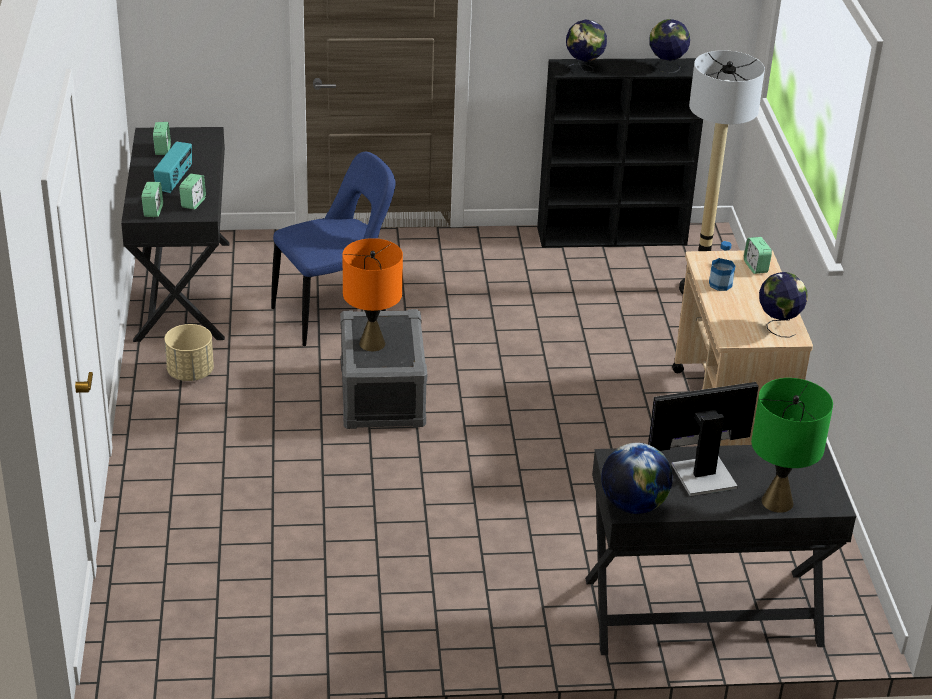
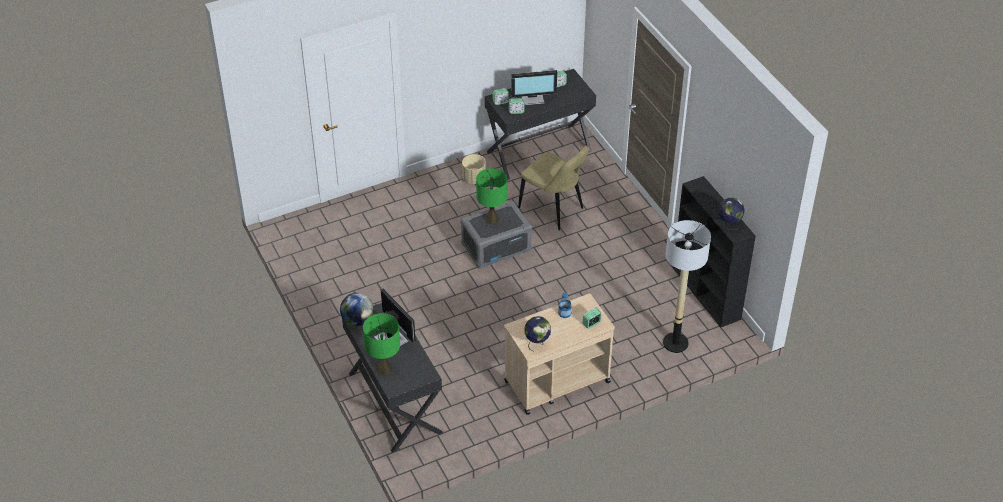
camera: 70 degrees right, 10 degrees up
(175, 180) = (533, 98): radio -> monitor
(335, 314) = (553, 209): blue chair -> beige chair
(372, 344) = (491, 219): orange table lamp -> green table lamp
(584, 69) = (701, 192): globe -> none

